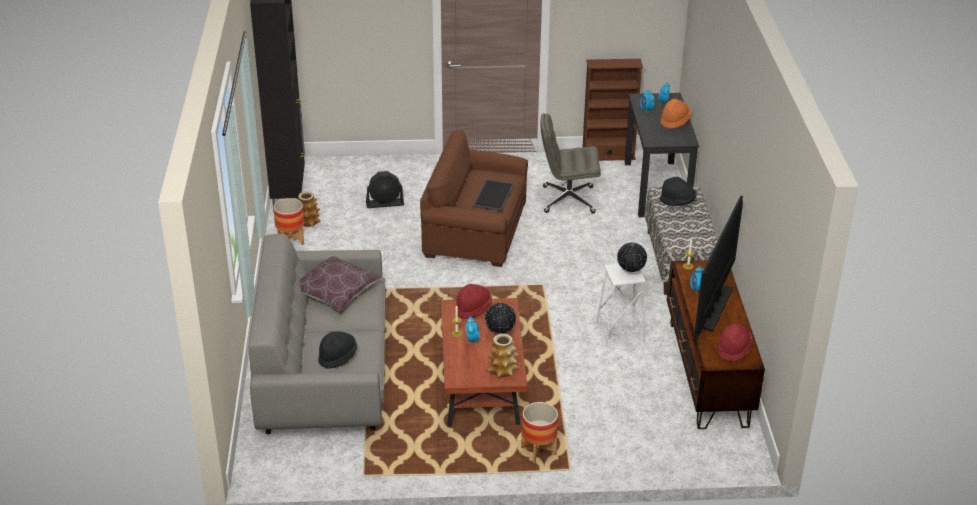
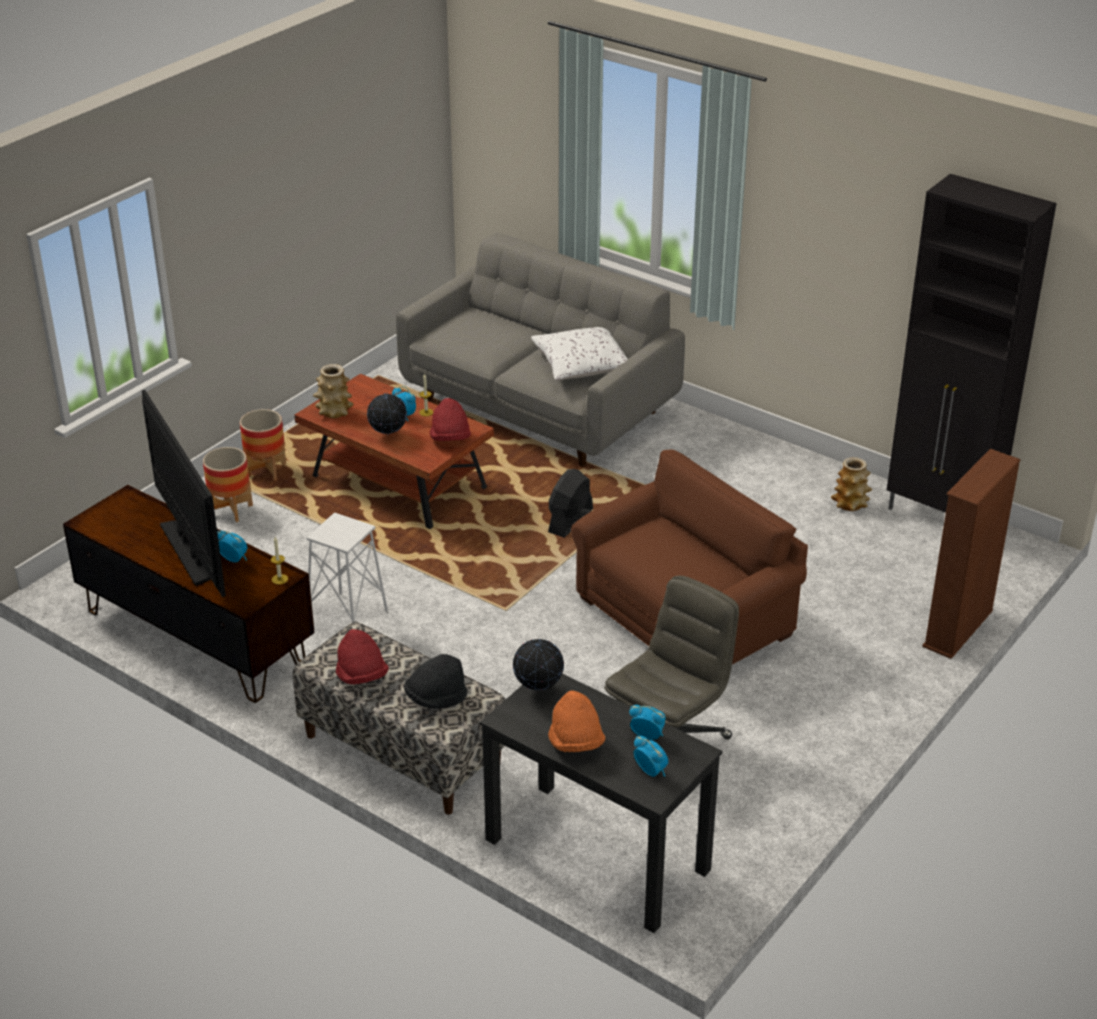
camera: 130 degrees right, 0 degrees up
(291, 240) = (819, 477): planter -> planter (231, 510)
(336, 292) = (581, 365): brown pillow -> white pillow
(337, 357) = (476, 330): black hat -> none
(385, 203) = (834, 577): black fan -> black fan (570, 521)
(493, 195) = (654, 555): tray -> none
(608, 155) = (750, 863): brown bookcase -> brown bookcase (958, 629)
(630, 272) = (334, 534): globe -> globe (538, 689)
(733, 349) = (117, 522): red hat -> red hat (361, 676)

